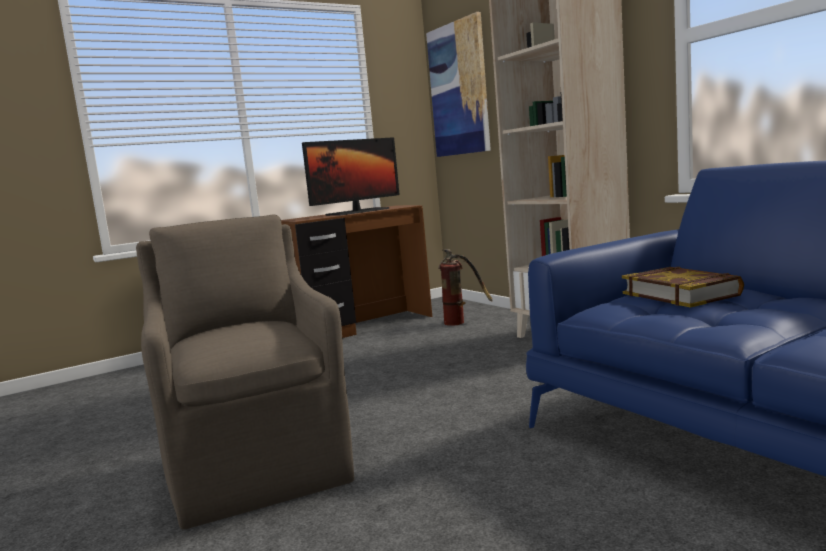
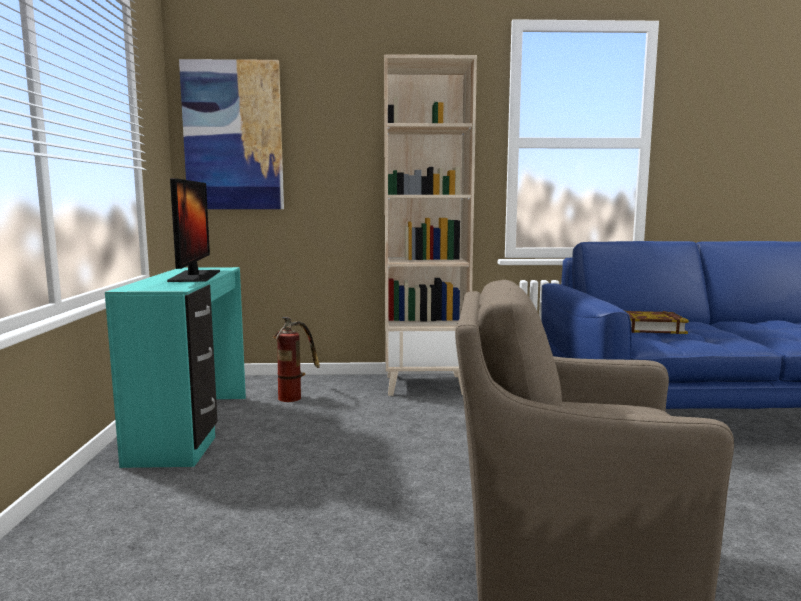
camera: 60 degrees left, 0 degrees up
(364, 327) = (193, 428): brown desk -> turquoise desk

